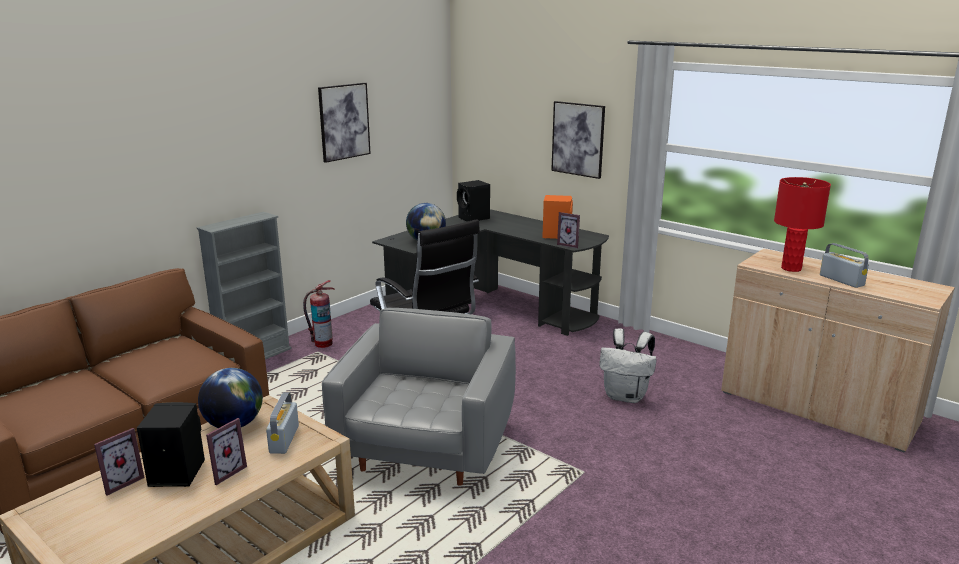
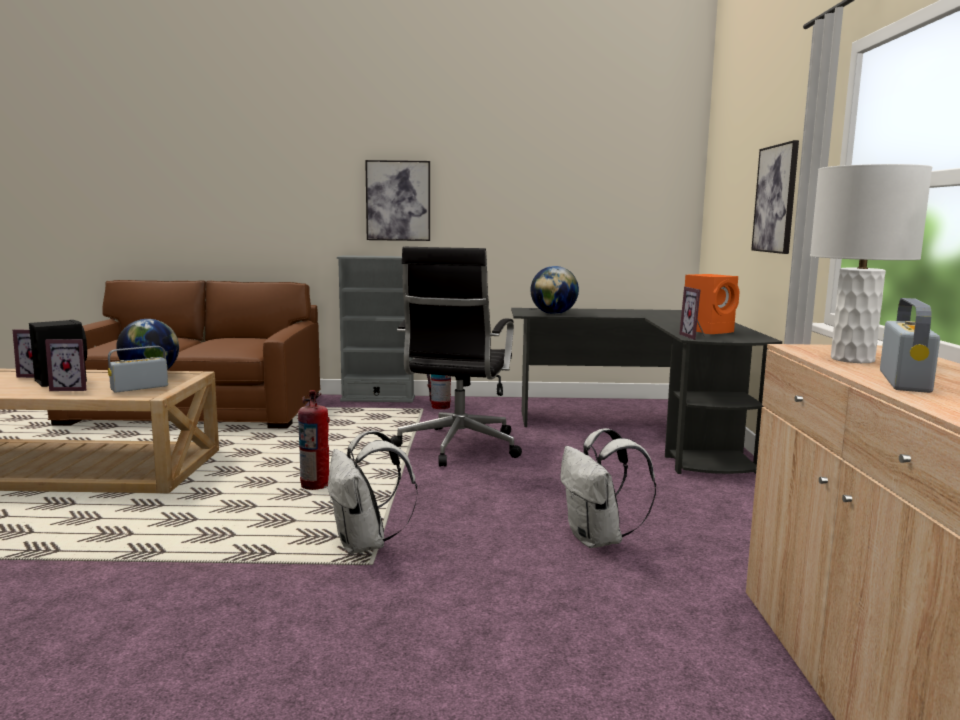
camera: 50 degrees right, 10 degrees down
(344, 121) = (529, 181): picture -> picture (398, 201)
(426, 449) = (315, 486): grey armchair -> fire extinguisher
(474, 218) = (663, 312): black speaker -> none
(553, 465) = (365, 545): none -> white backpack
(790, 268) = (852, 359): red table lamp -> white table lamp

